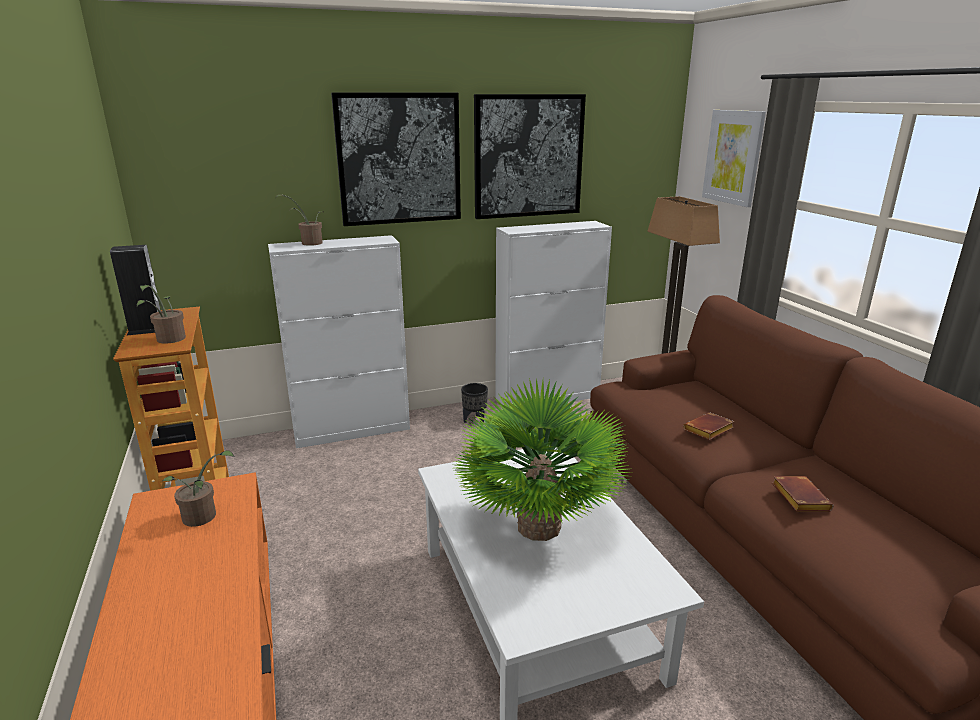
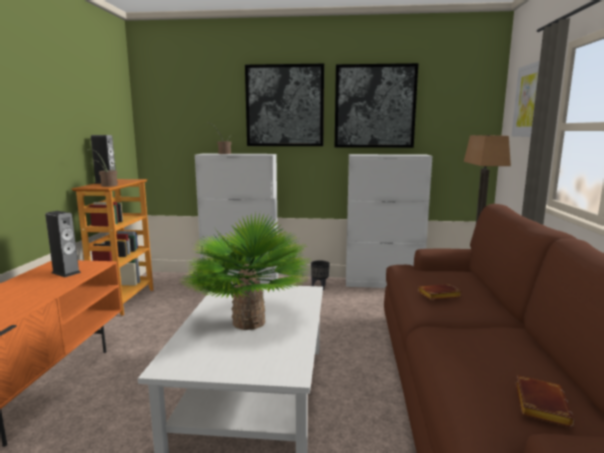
camera: 25 degrees right, 10 degrees down
(203, 518) = (66, 272): potted plant -> speaker
(798, 497) = (465, 345): brown book -> brown book (539, 404)

